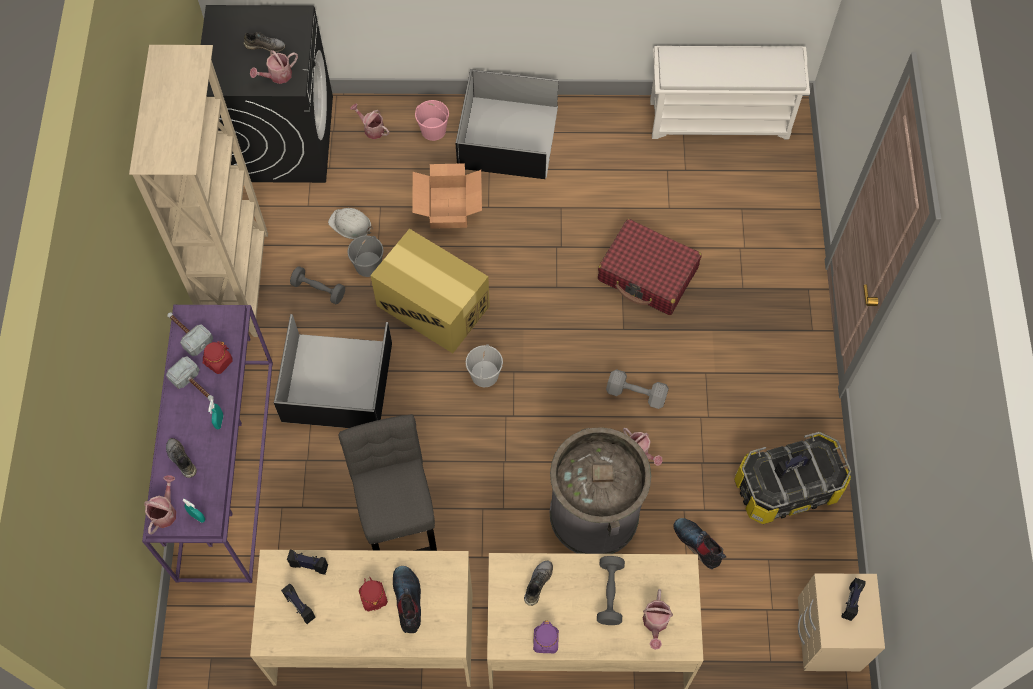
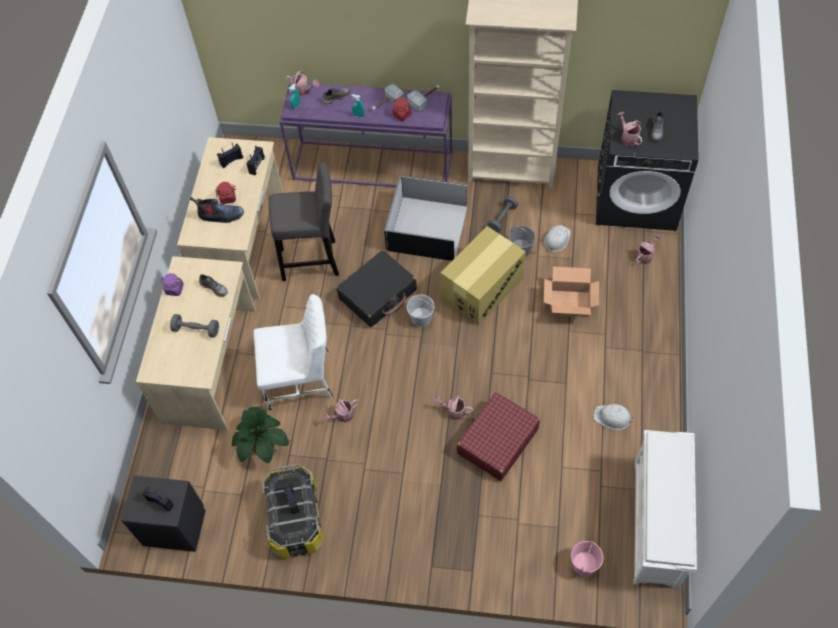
camera: 100 degrees right, 5 degrees down
(434, 130) = (644, 297): pink bucket -> pink bucket (584, 564)
(452, 432) = (378, 294): none -> black suitcase
(508, 138) = (636, 350): black storage box -> none
(594, 513) = (300, 379): grey trash can -> white chair
(599, 160) = (612, 417): none -> white hard hat
(637, 394) = (390, 420): grey dumbbell -> none
(655, 623) = (168, 355): watering can -> watering can (453, 411)
(698, 544) = (263, 446): boot -> potted plant
(827, 635) = (174, 527): beige nightstand -> black nightstand

